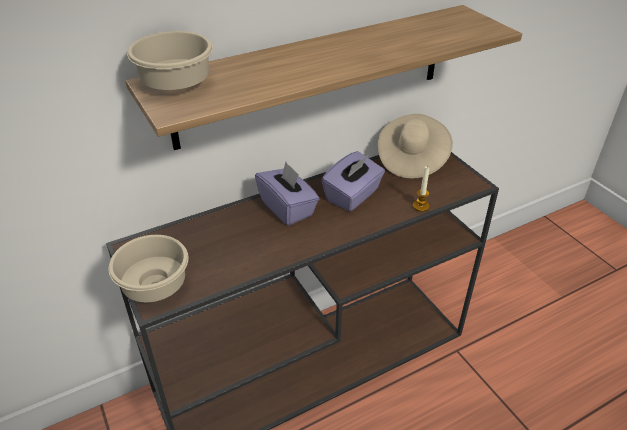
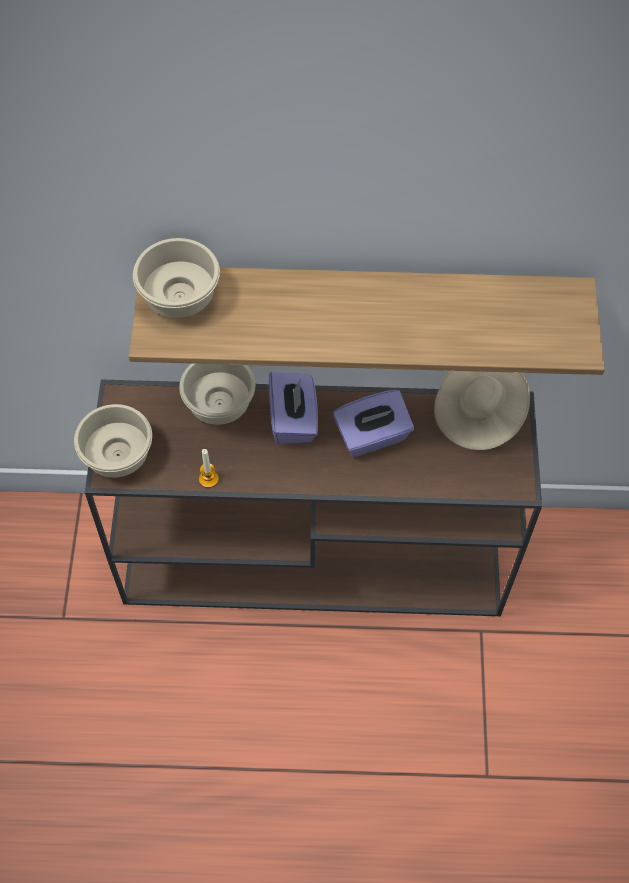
camera: 30 degrees right, 20 degrees up
(223, 219) = (222, 403): none -> beige bowl
(420, 206) = (432, 487): candle -> candle (208, 479)

